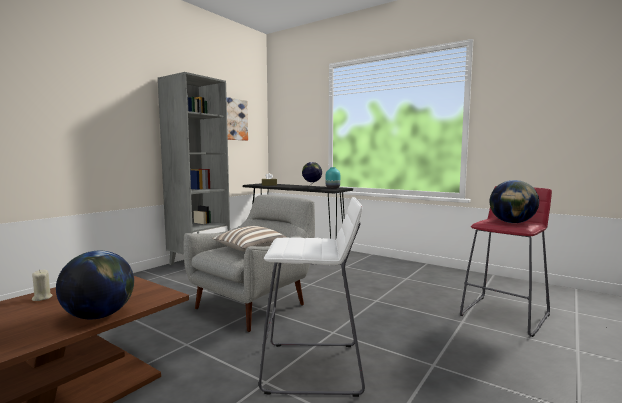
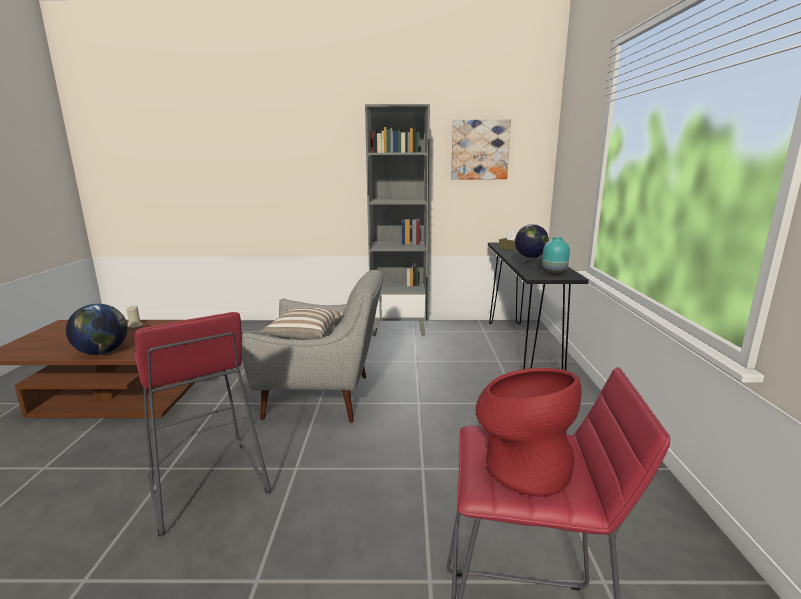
camera: 55 degrees right, 10 degrees up
(313, 368) = (206, 485): white stool -> red stool
(512, 223) = (520, 466): globe -> red vase

